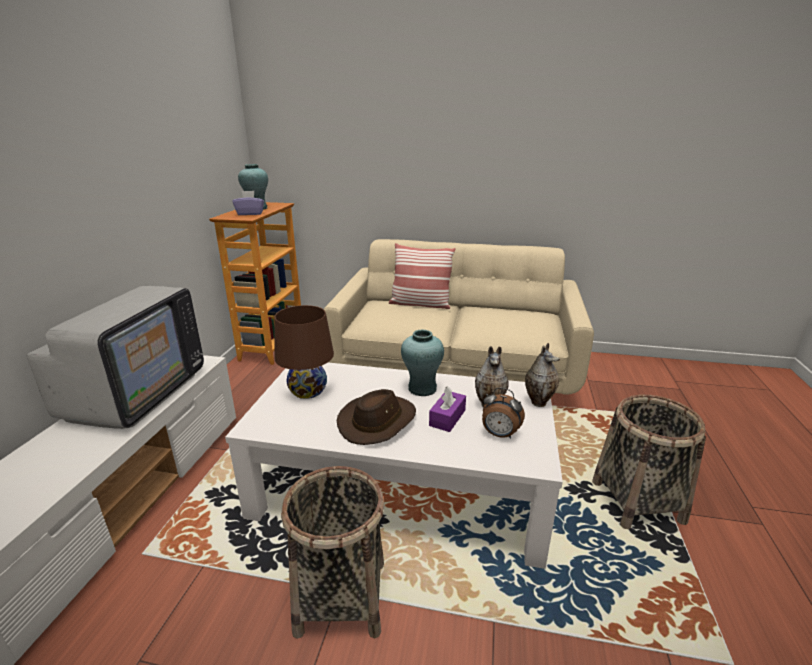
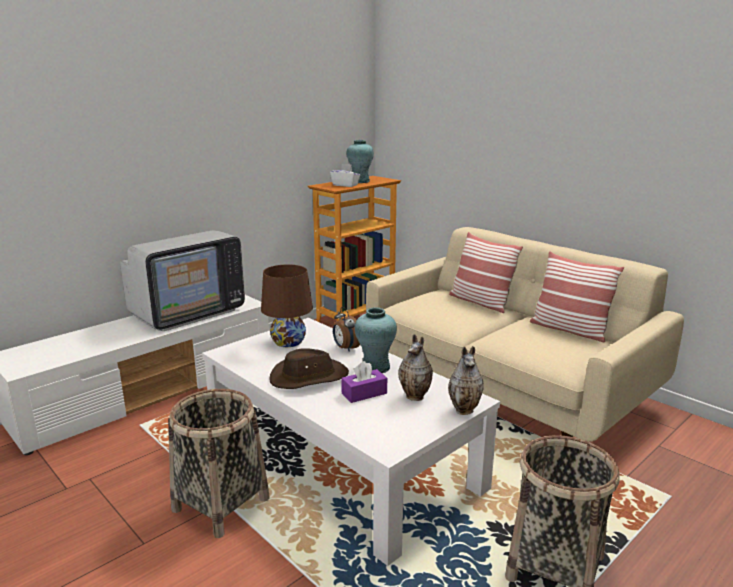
camera: 35 degrees right, 5 degrees down
(250, 213) = (345, 185): purple tissue box -> white tissue box
(499, 434) = (388, 419): alarm clock -> alarm clock (346, 348)
(509, 310) = (569, 330): none -> pillow

